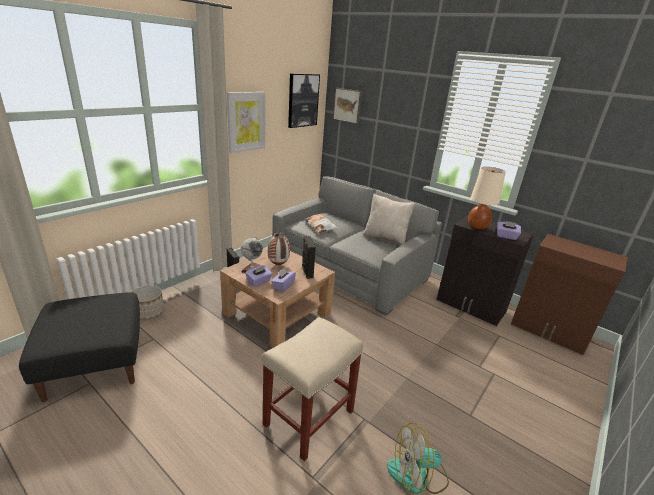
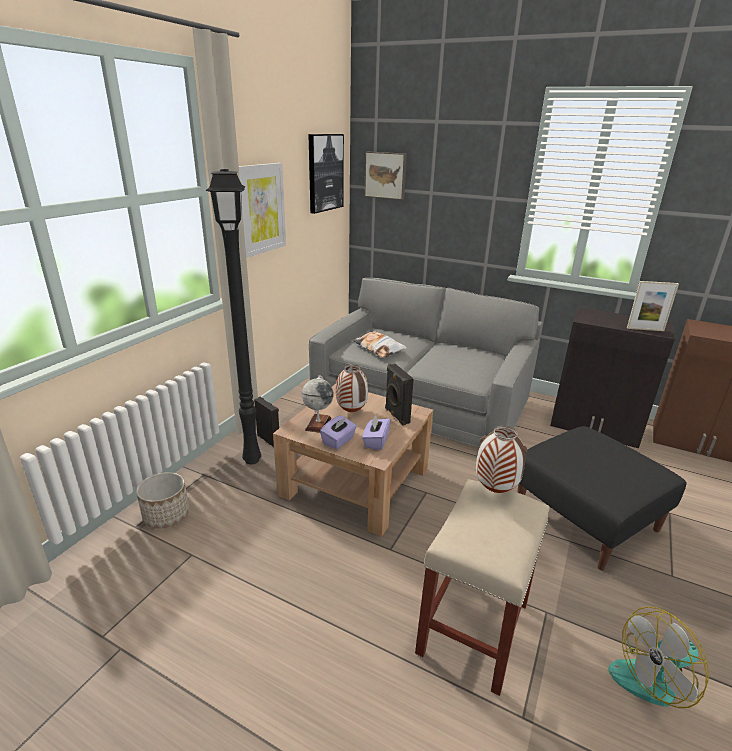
camera: 10 degrees left, 0 degrees up
(96, 363) = (116, 612): black ottoman -> black ottoman (586, 518)
(218, 288) = (253, 459): none -> black floor lamp
(329, 326) = (494, 490): none -> vase
(385, 238) = (473, 353): beige pillow -> none
(477, 227) = (603, 321): beige table lamp -> none
(506, 236) = (645, 329): purple tissue box -> picture frame

